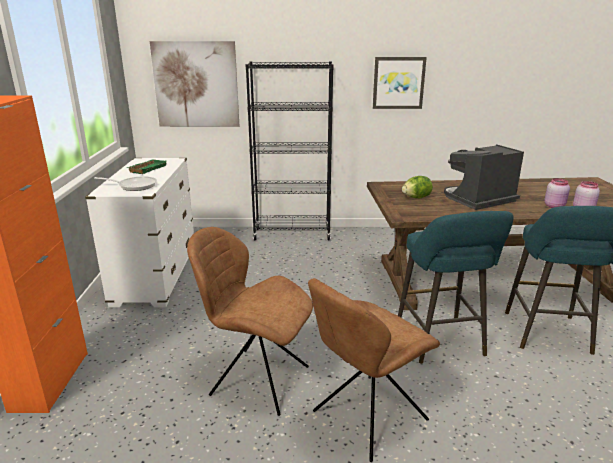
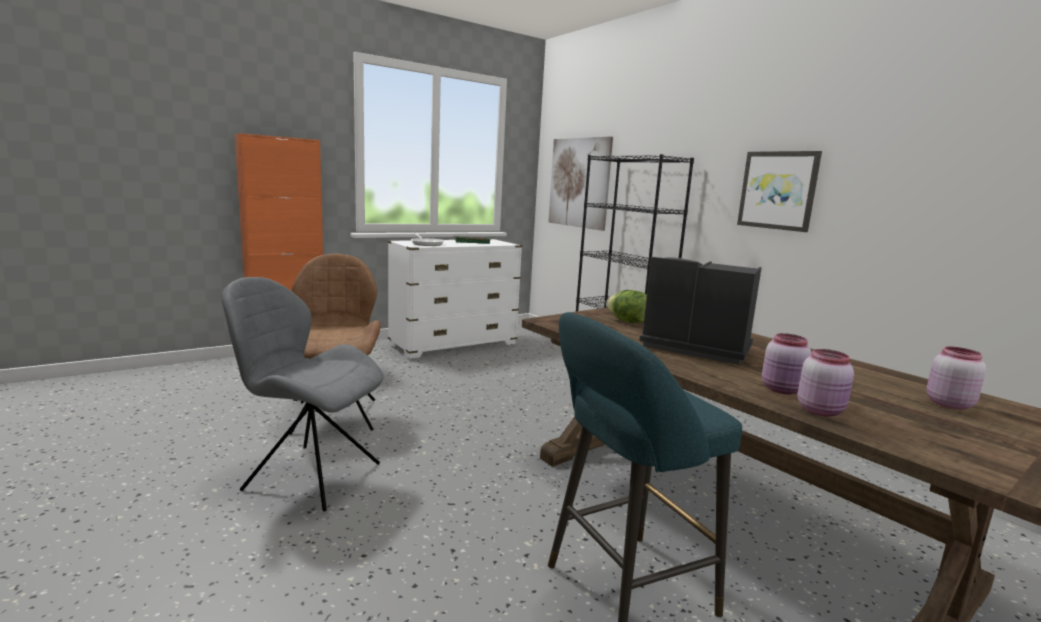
camera: 55 degrees right, 10 degrees down
(366, 417) = (309, 475): brown chair -> grey chair
(441, 342) = (493, 496): turquoise stool -> none
(574, 187) = (947, 404): none -> pink jar

